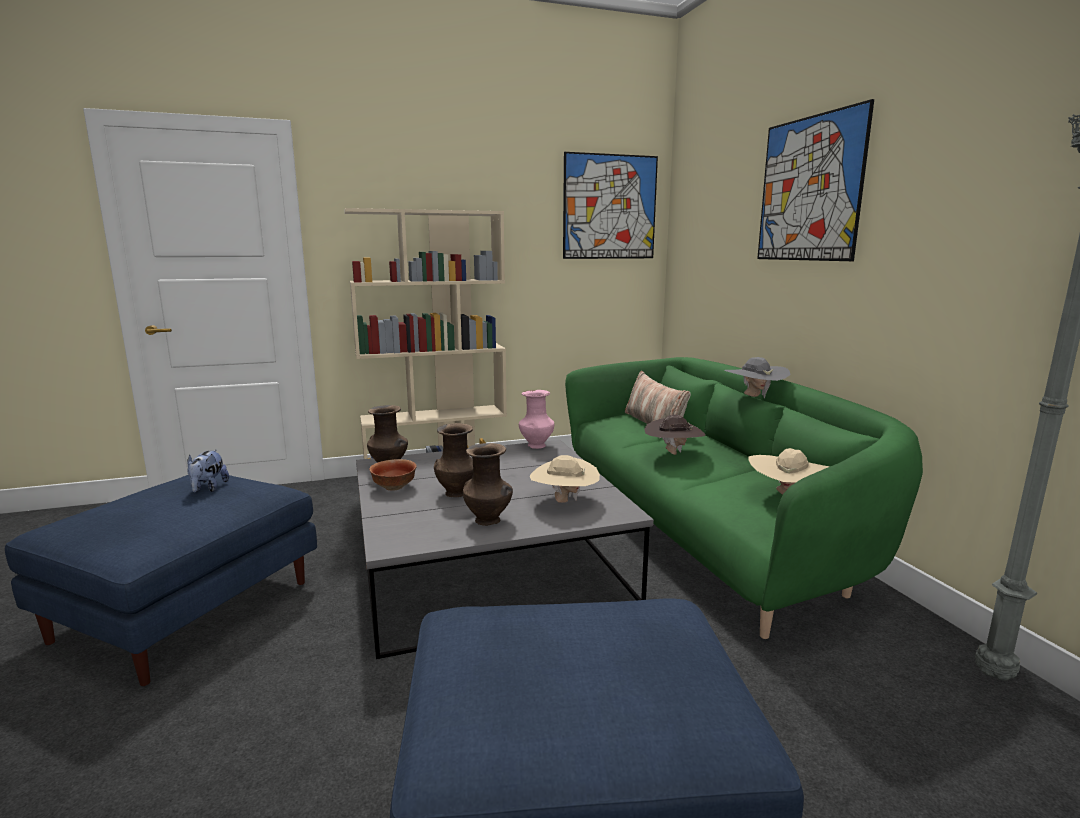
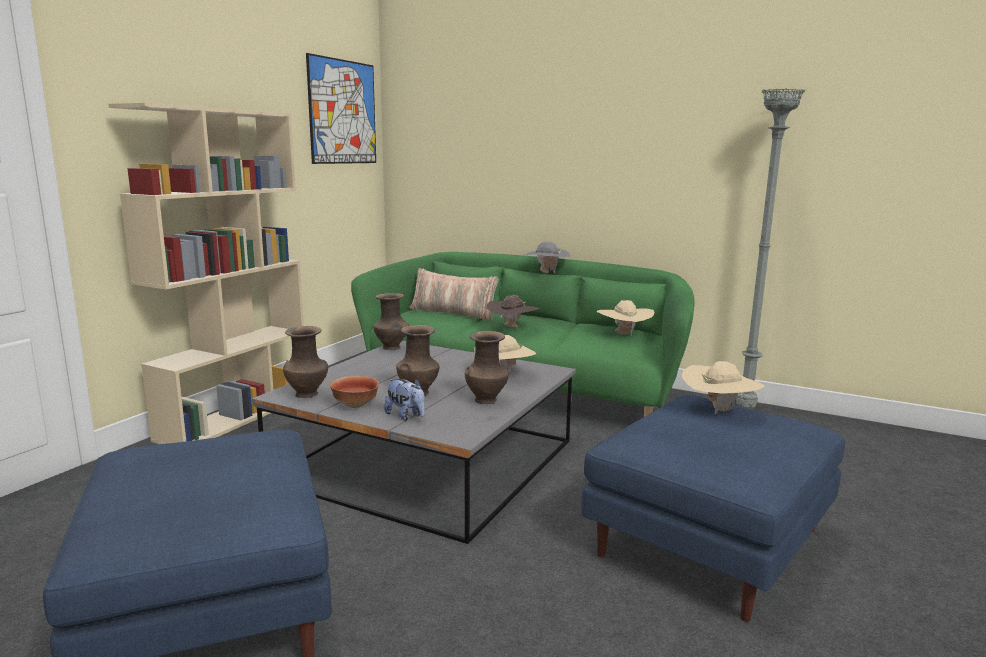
camera: 45 degrees left, 0 degrees up
(208, 488) = (201, 454): plush toy -> plush toy (406, 416)
(536, 446) = (392, 348): pink vase -> brown vase
(645, 637) = (719, 410): none -> beige hat
(809, 189) = (557, 111): picture -> none

